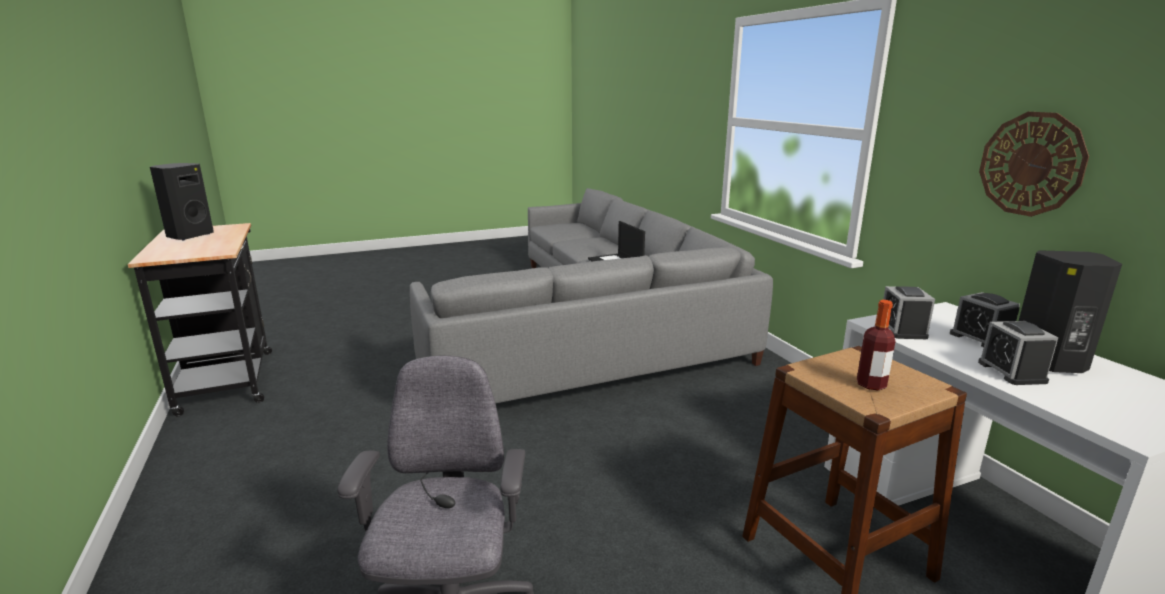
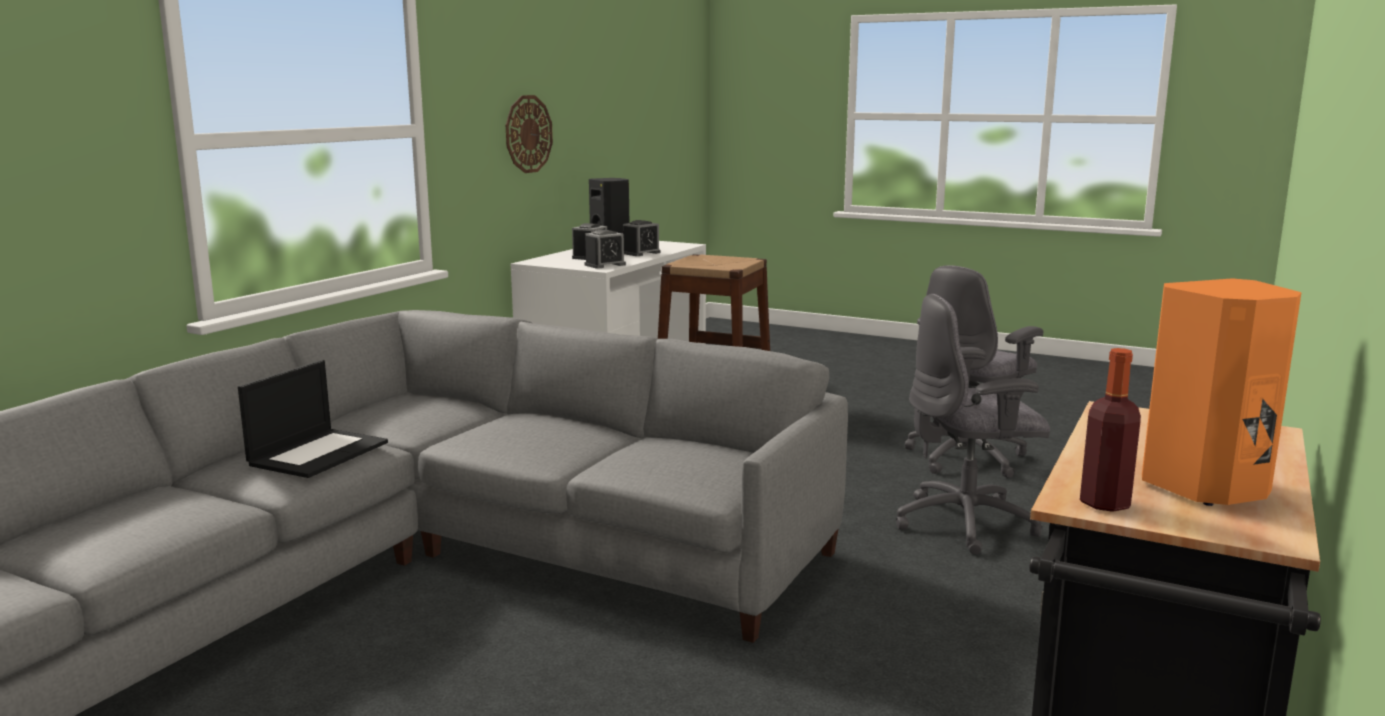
camera: 130 degrees left, 5 degrees down
(189, 236) = (1208, 489): black speaker -> orange speaker
(377, 503) = (967, 524): none -> grey office chair
(871, 385) = (719, 262): bottle -> bottle (1104, 503)

